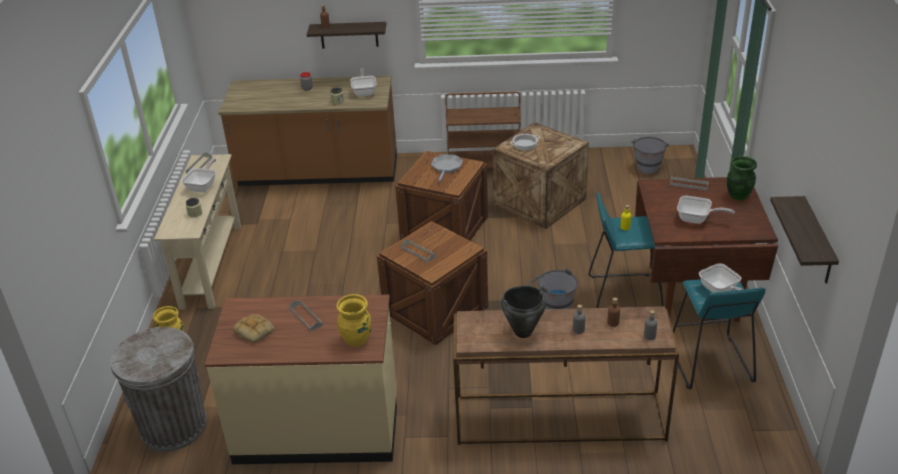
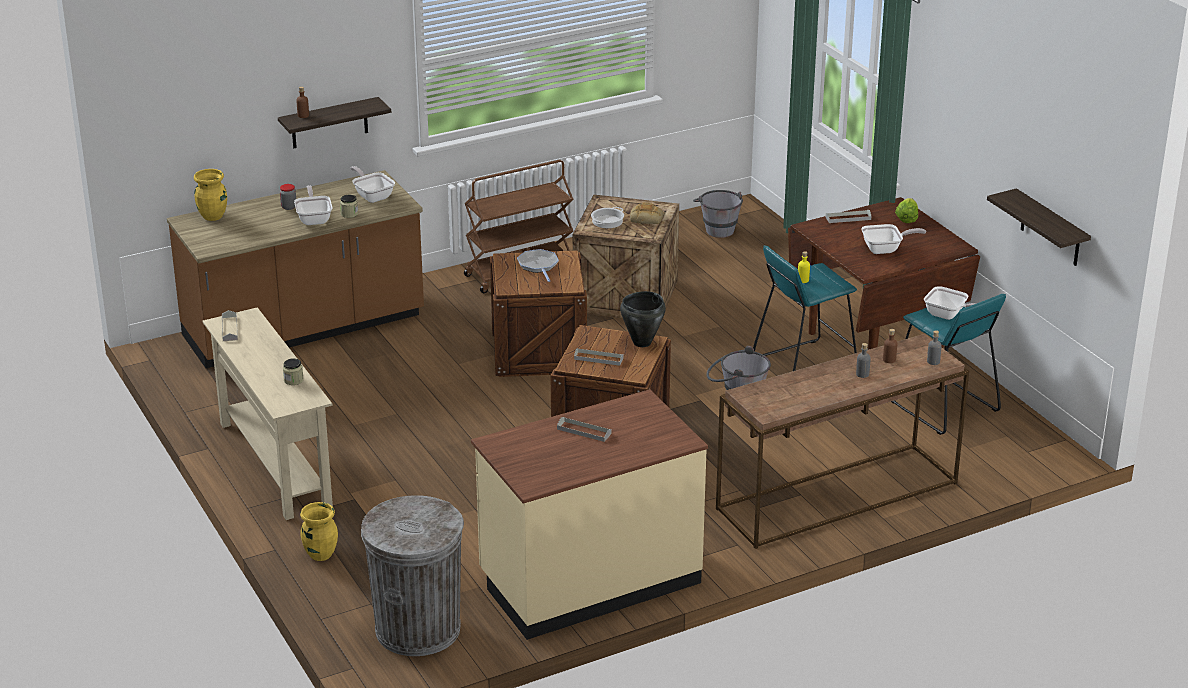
camera: 30 degrees left, 5 degrees down
(203, 186) = (266, 350): frying pan -> frying pan (314, 218)
(255, 331) = (543, 458): bread -> bread (647, 218)
(357, 340) = (662, 436): yellow vase -> yellow vase (213, 216)
(522, 332) = (810, 390): black cooking pot -> black cooking pot (641, 342)
(738, 196) = (906, 218): green vase -> lettuce

